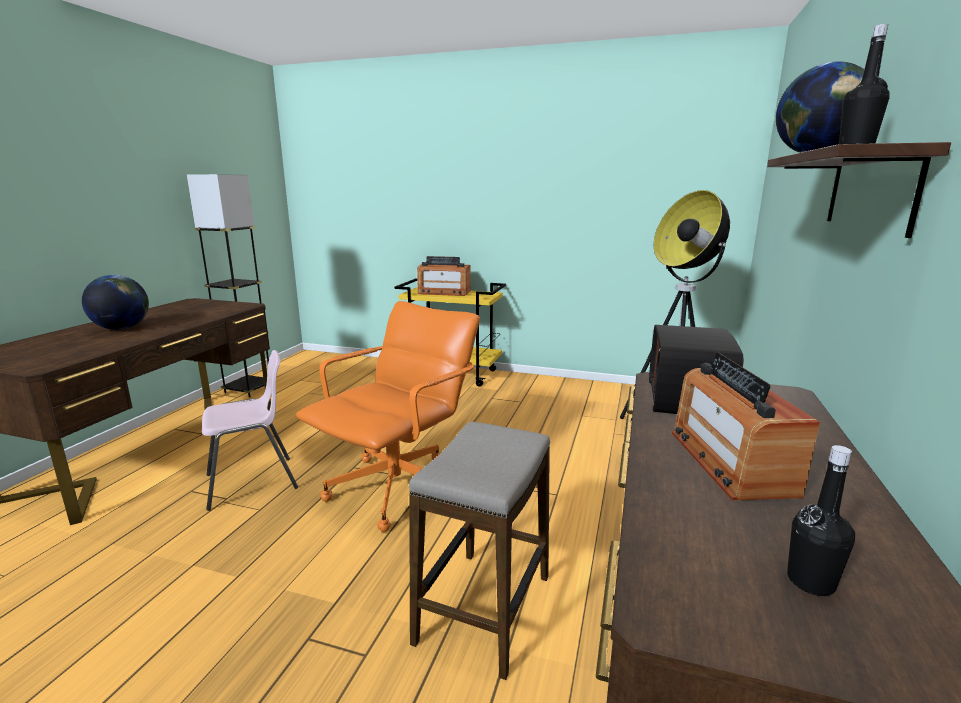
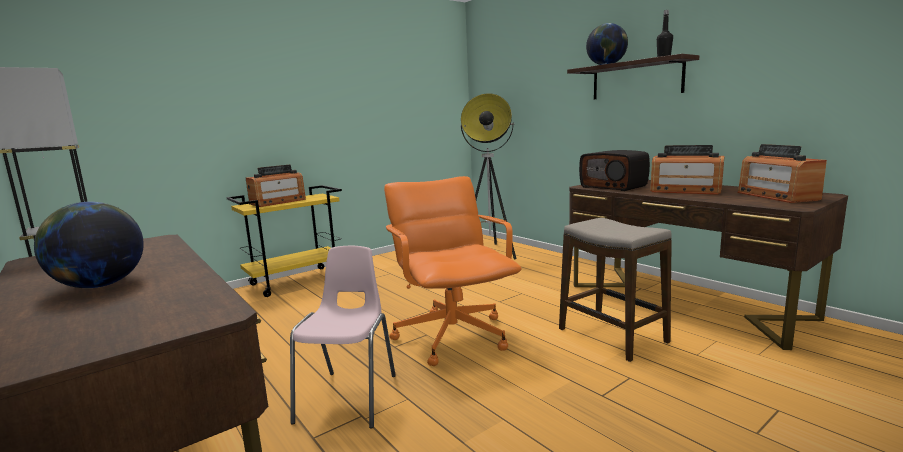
camera: 55 degrees left, 5 degrees down
(810, 582) = (776, 196): black bottle -> radio

